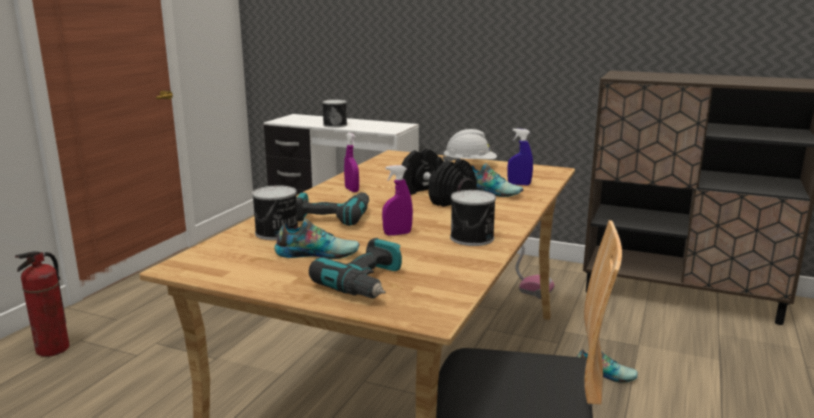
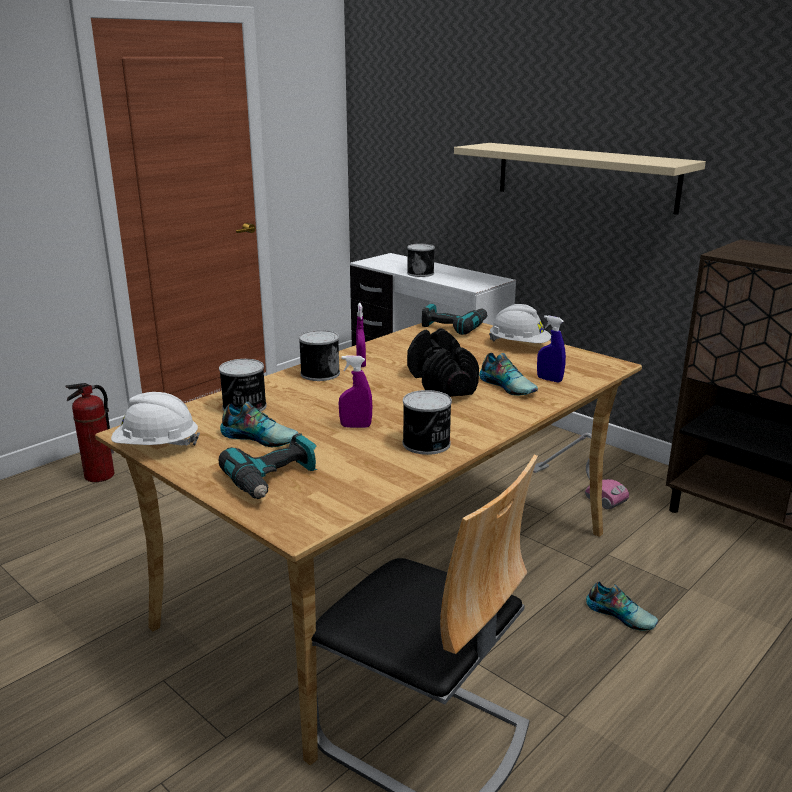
camera: 20 degrees right, 5 degrees up
(220, 274) = (156, 447): none -> white hard hat
(321, 200) = (319, 373): none -> can
(333, 217) = (313, 396): power drill -> power drill (454, 326)
(474, 32) = (584, 176): none -> beige shelf

